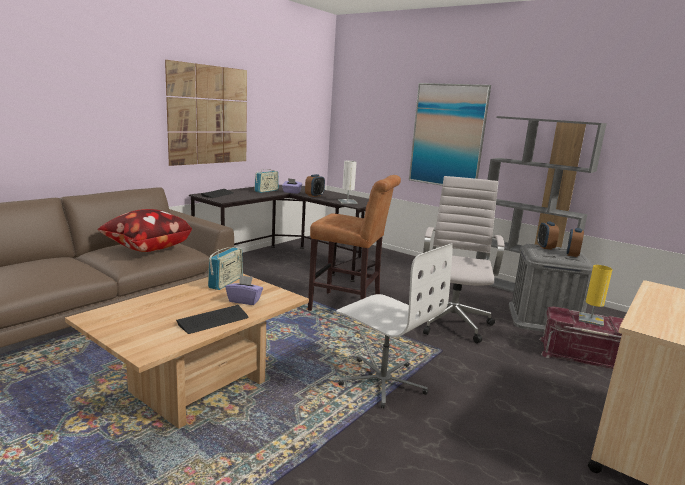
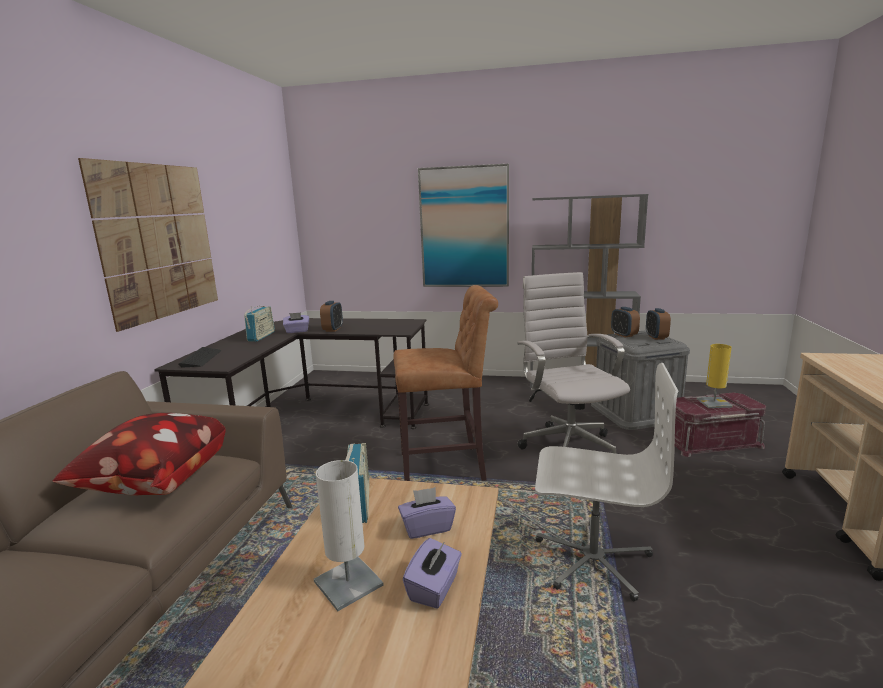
camera: 25 degrees left, 0 degrees up
(213, 320) = (434, 588): keyboard -> purple tissue box
(347, 202) = (384, 329): white table lamp -> white table lamp (348, 583)

